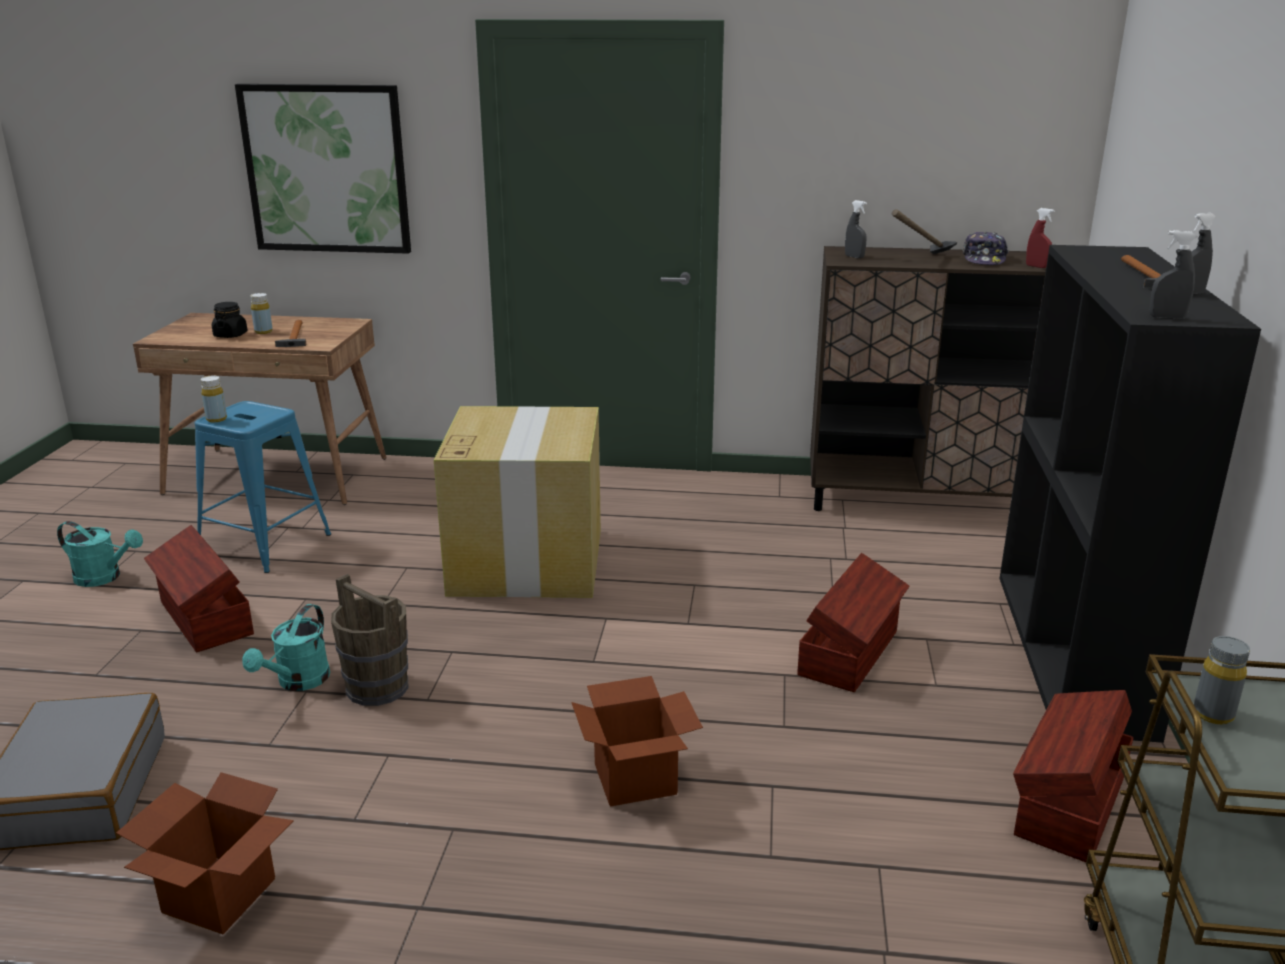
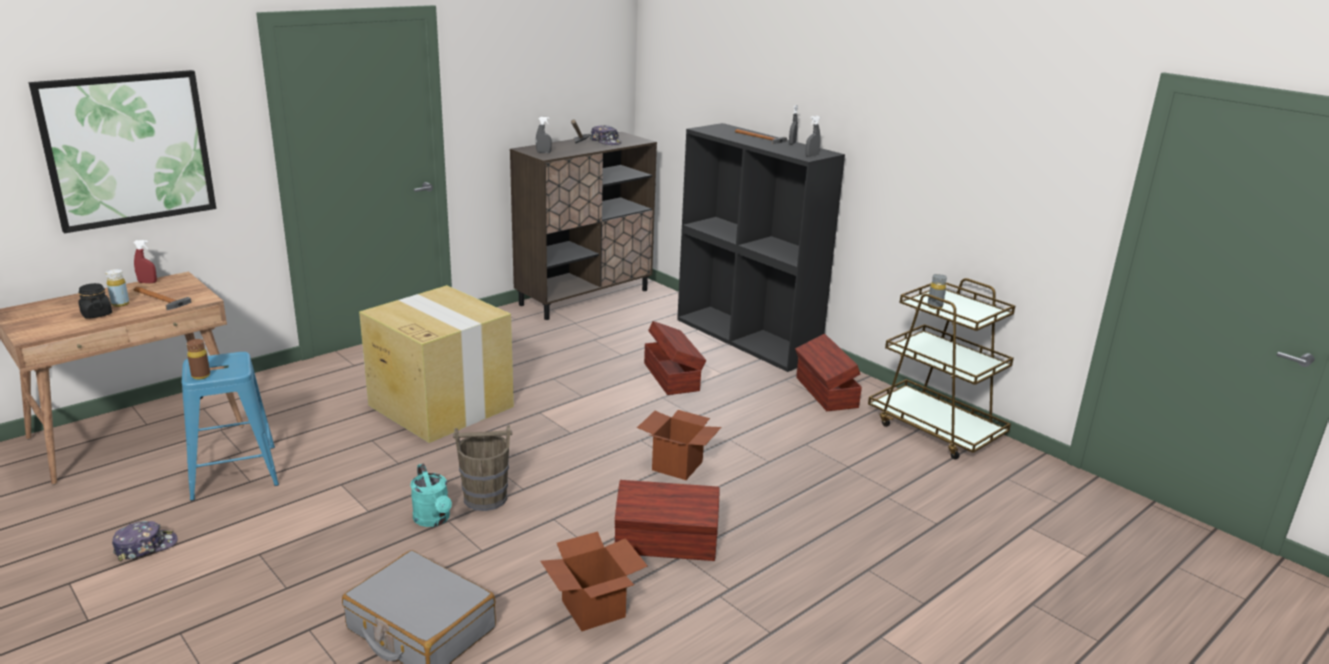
camera: 50 degrees left, 0 degrees up
(104, 577) = (145, 547): turquoise watering can -> cap
(204, 619) = (293, 526): brown storage box -> brown storage box (667, 544)
(216, 419) = (201, 376): yellow bottle -> brown bottle
(1036, 266) = (636, 141): red spray bottle -> red spray bottle (147, 282)

